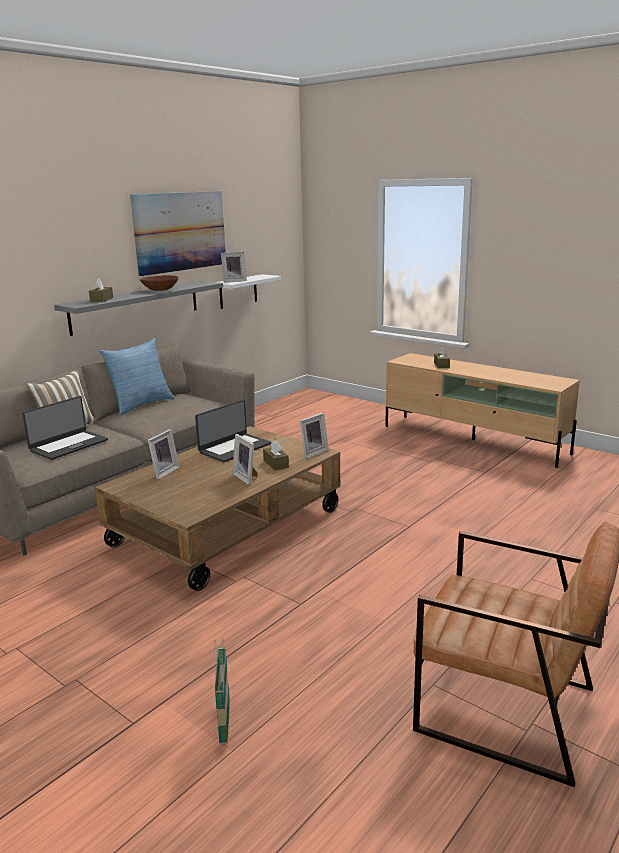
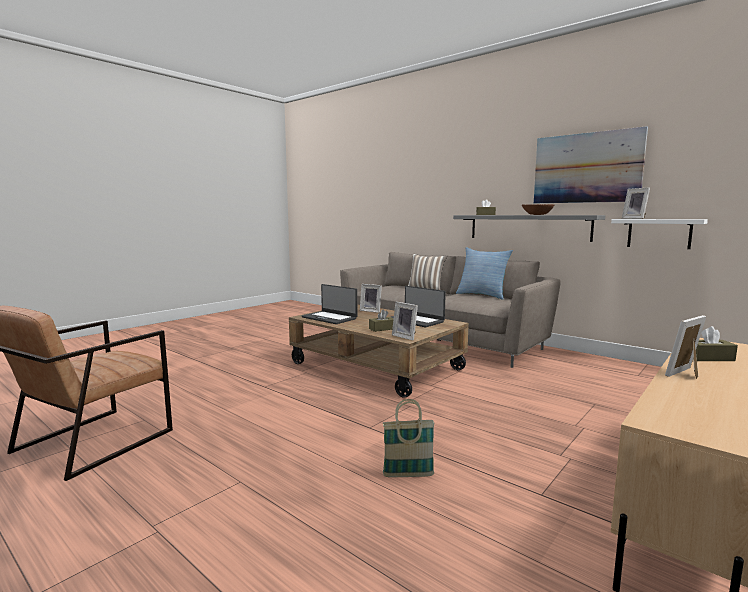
camera: 90 degrees right, 10 degrees down
(68, 445) = (398, 290): laptop -> laptop (329, 318)
(225, 723) = (173, 373): basket -> basket (408, 475)
(247, 477) = (357, 324): picture frame -> picture frame (687, 374)

